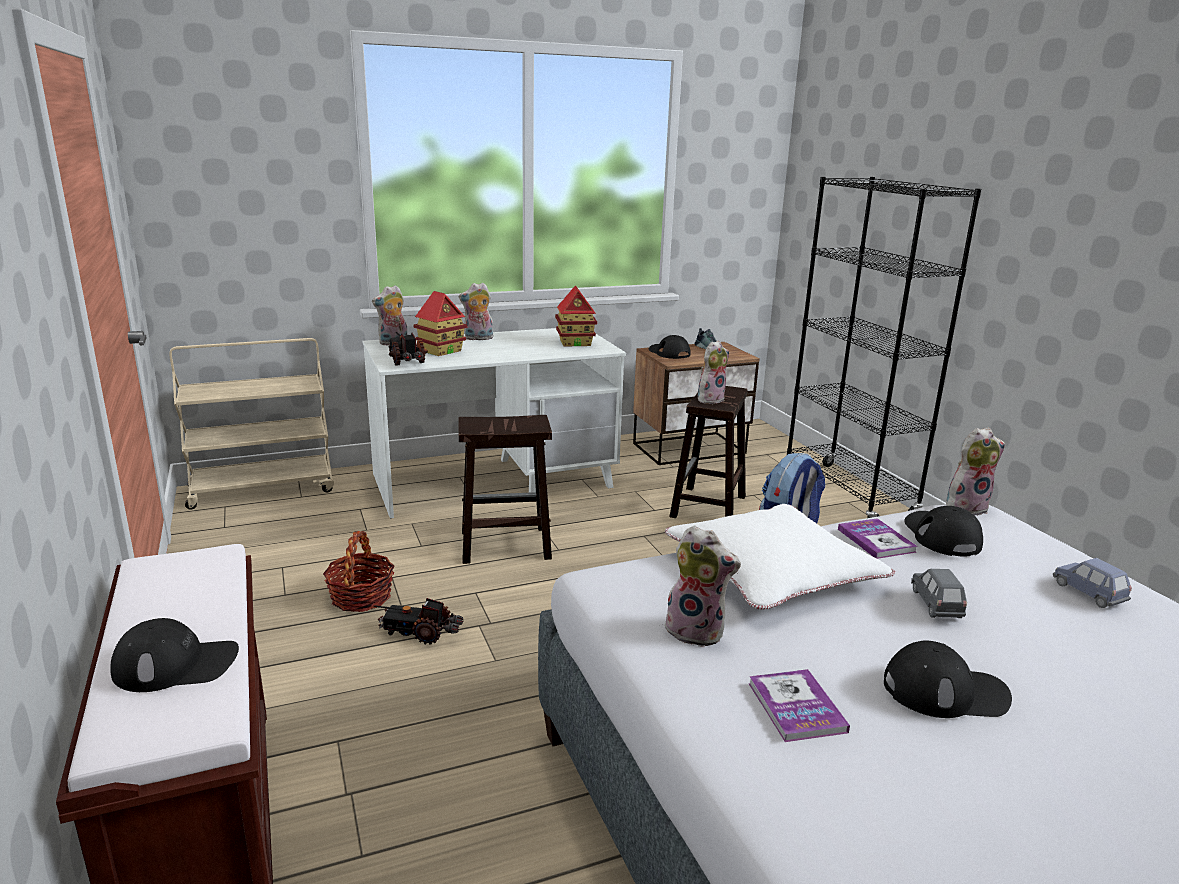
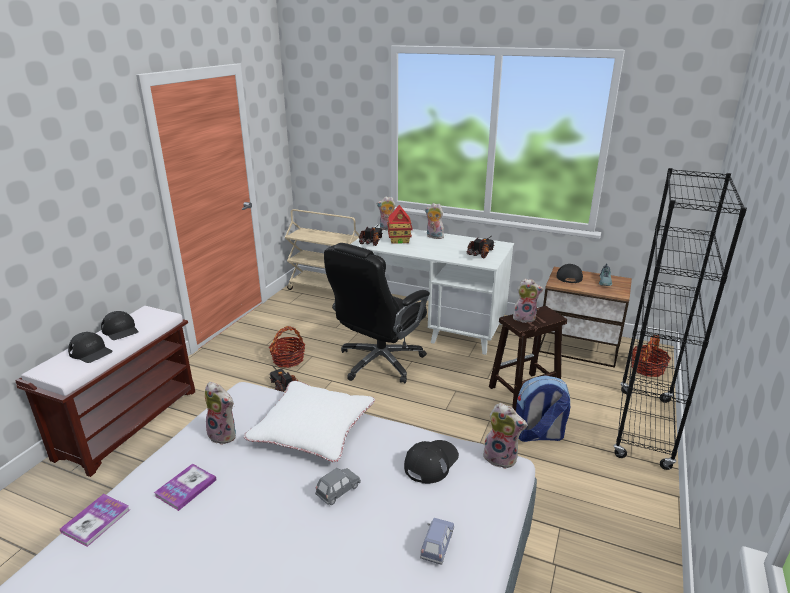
camera: 45 degrees right, 5 degrees up
(503, 545) = (379, 362): brown stool -> black office chair
(575, 343) = (480, 254): toy house -> toy truck
(697, 631) = (224, 434): plush toy -> plush toy turned 45 degrees counterclockwise
(771, 444) = (647, 368): none -> basket
(876, 540) = (393, 443): book -> book (96, 520)
(945, 691) = (245, 526): black cap -> black cap (120, 330)

